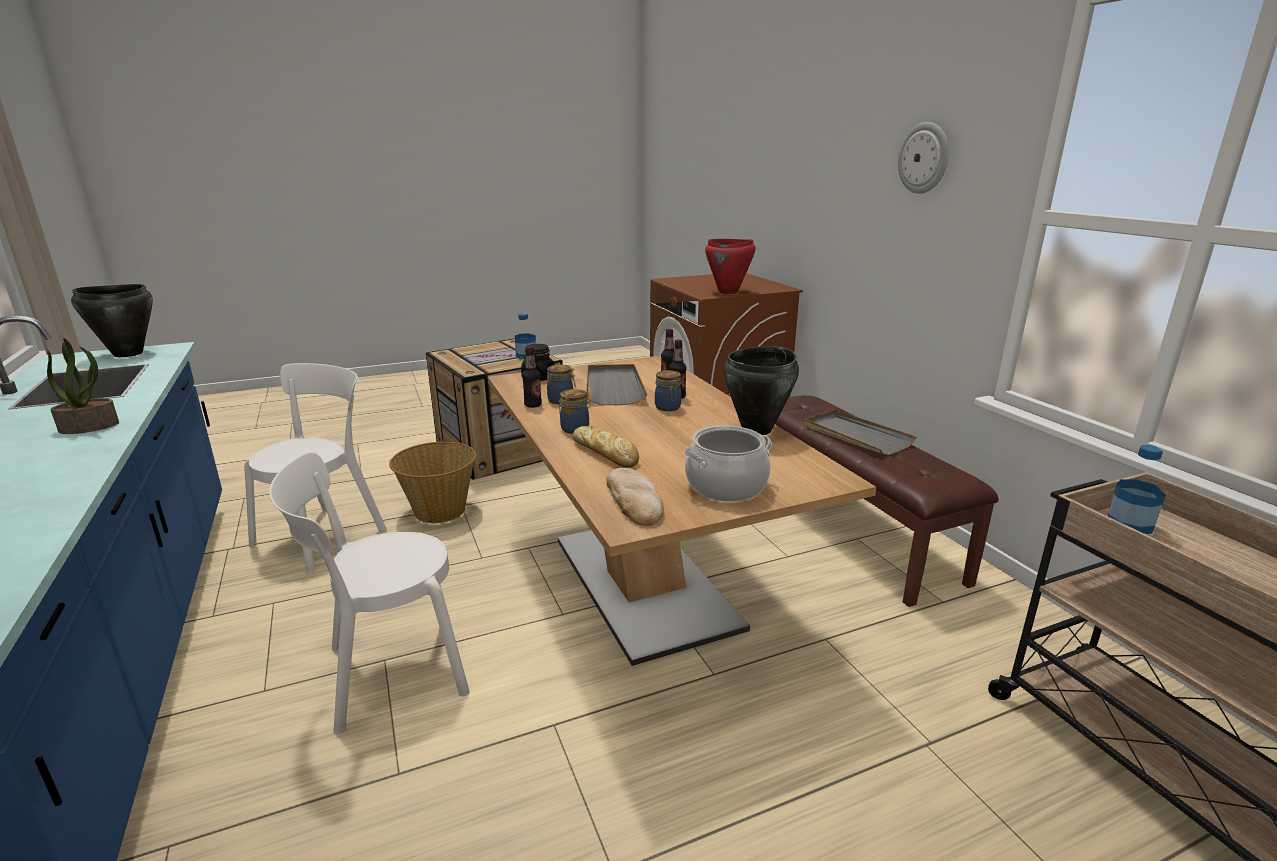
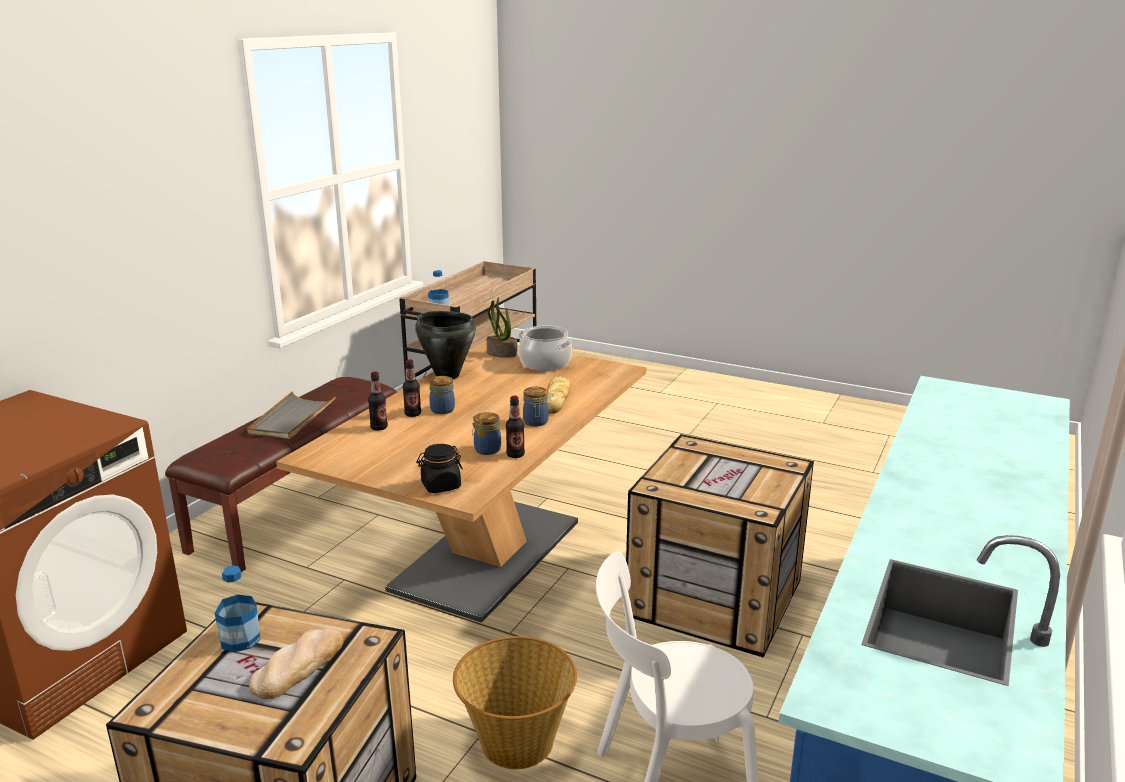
camera: 130 degrees left, 0 degrees up
(90, 426) = (915, 513): potted plant -> potted plant (501, 354)
(127, 354) = (896, 710): black cooking pot -> none
(388, 672) = (714, 599): white chair -> crate
(614, 387) = (422, 443): grey tray -> none
(635, 501) = (598, 375): bread -> bread (298, 666)
(728, 292) = (80, 419): red cooking pot -> none
(924, 158) = (155, 176): wall clock -> none

